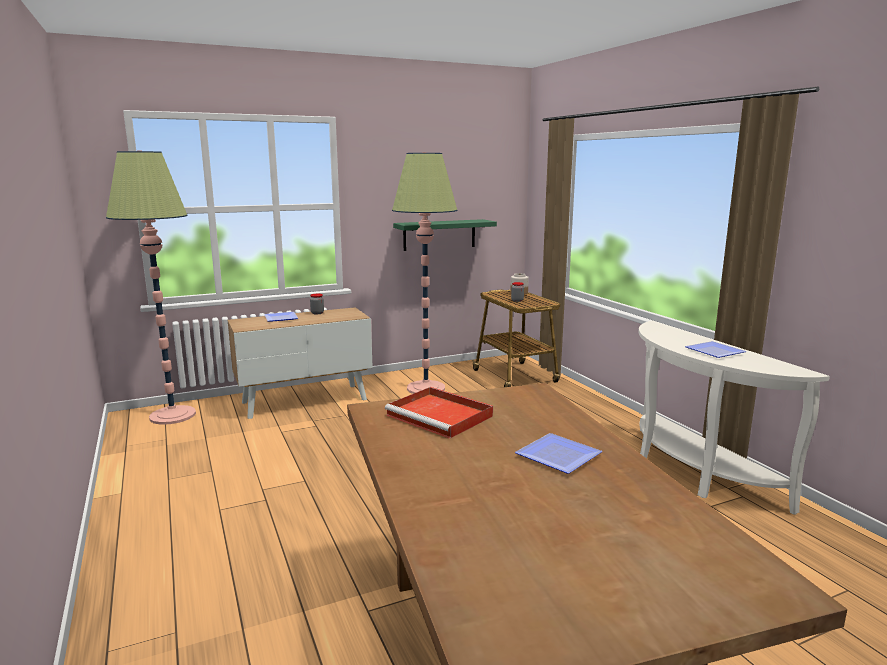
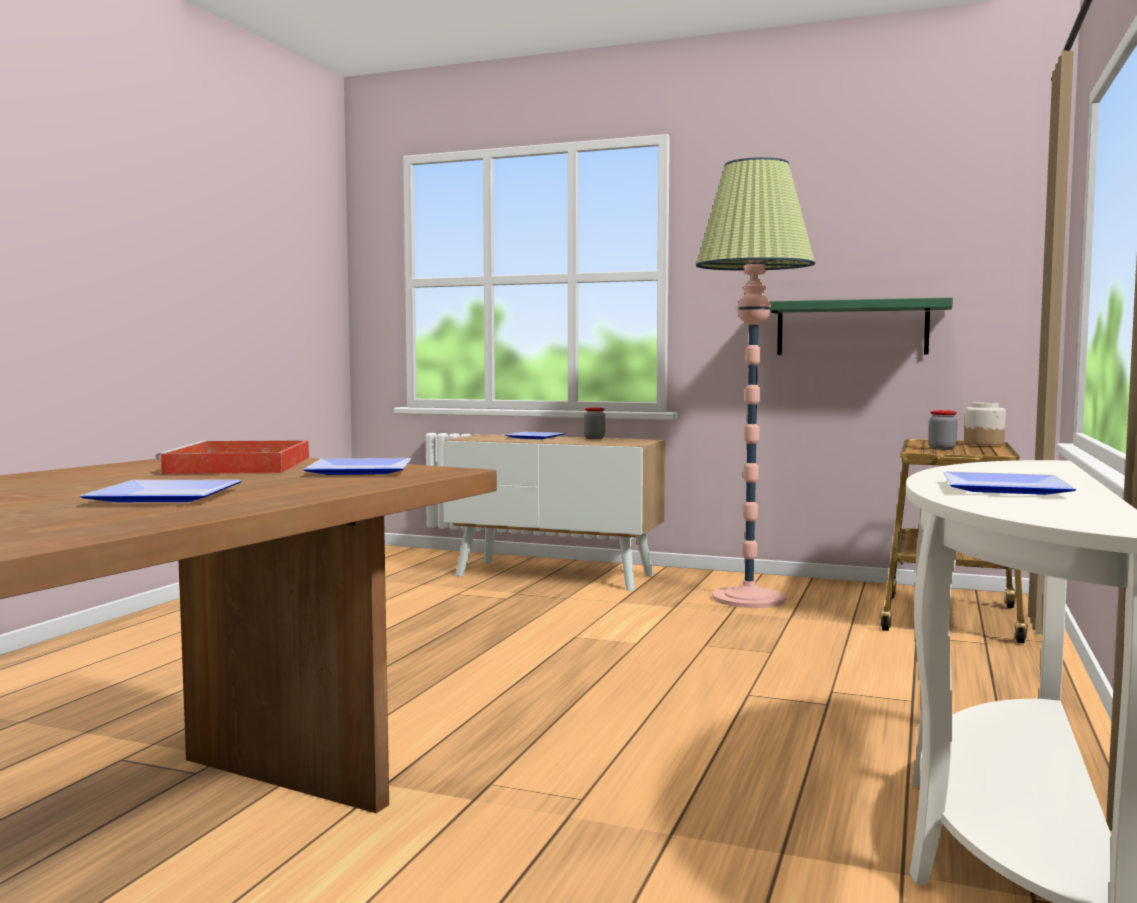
camera: 45 degrees right, 10 degrees down
(172, 415) = (396, 557): floor lamp -> none
(509, 403) = (357, 471): none -> plate

